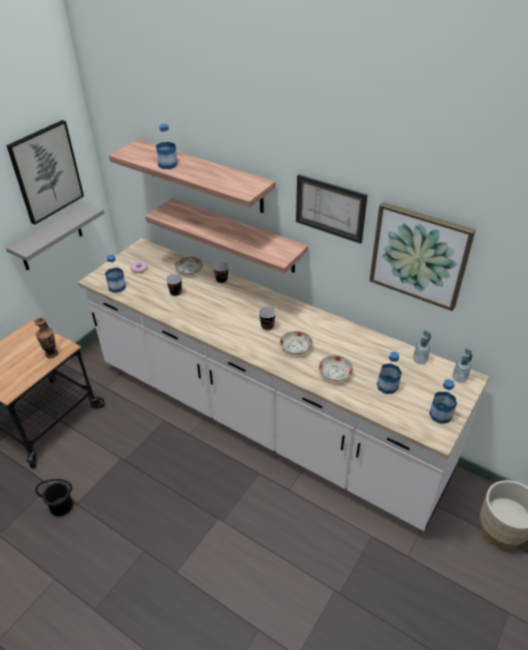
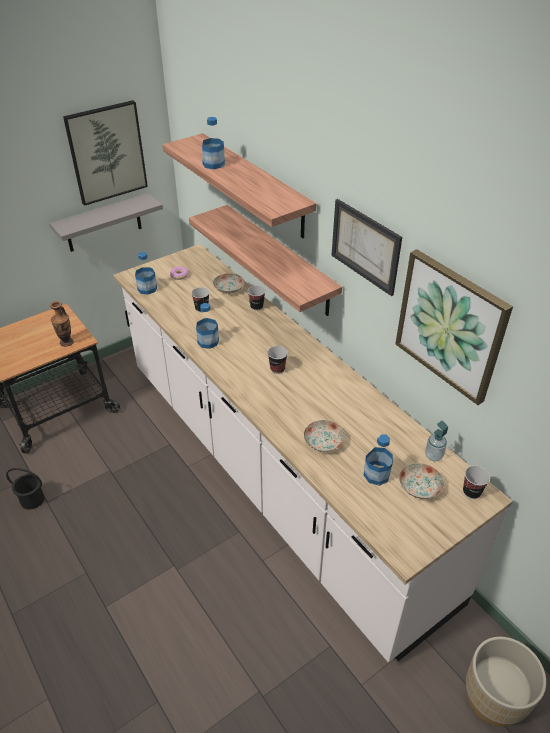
camera: 20 degrees right, 0 degrees up
(295, 348) = (295, 401): plate -> plate (419, 487)
(440, 415) = (423, 528): bottle -> bottle (208, 341)
(459, 378) = (471, 492): soap dispenser -> cup

